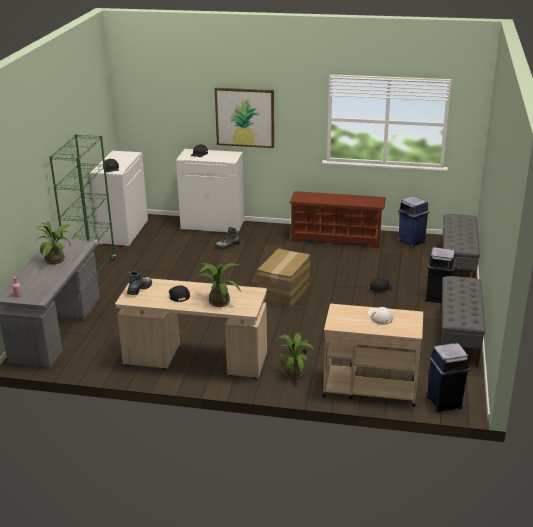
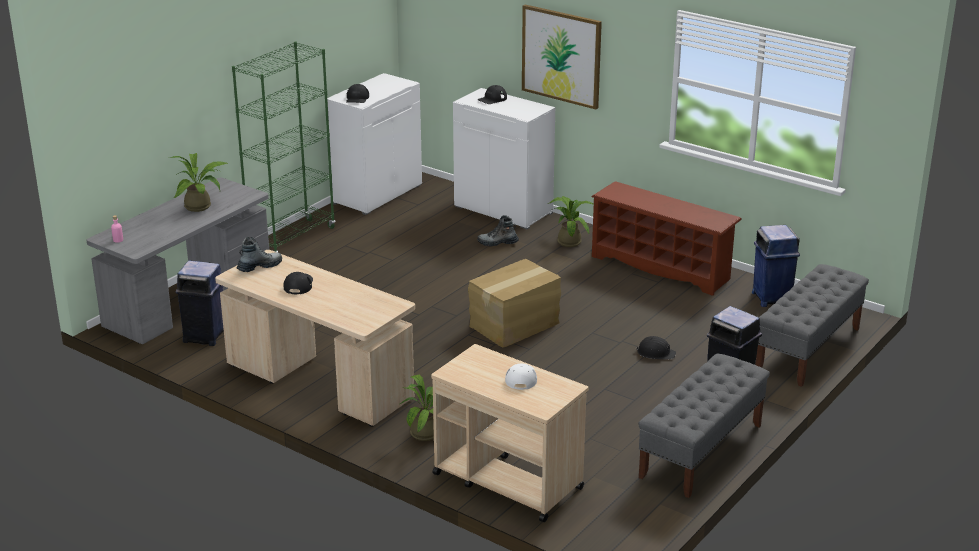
camera: 25 degrees right, 0 degrees up
(218, 301) = (339, 304): potted plant -> potted plant (569, 241)
(444, 402) = (591, 529): blue trash can -> blue trash can (205, 336)

